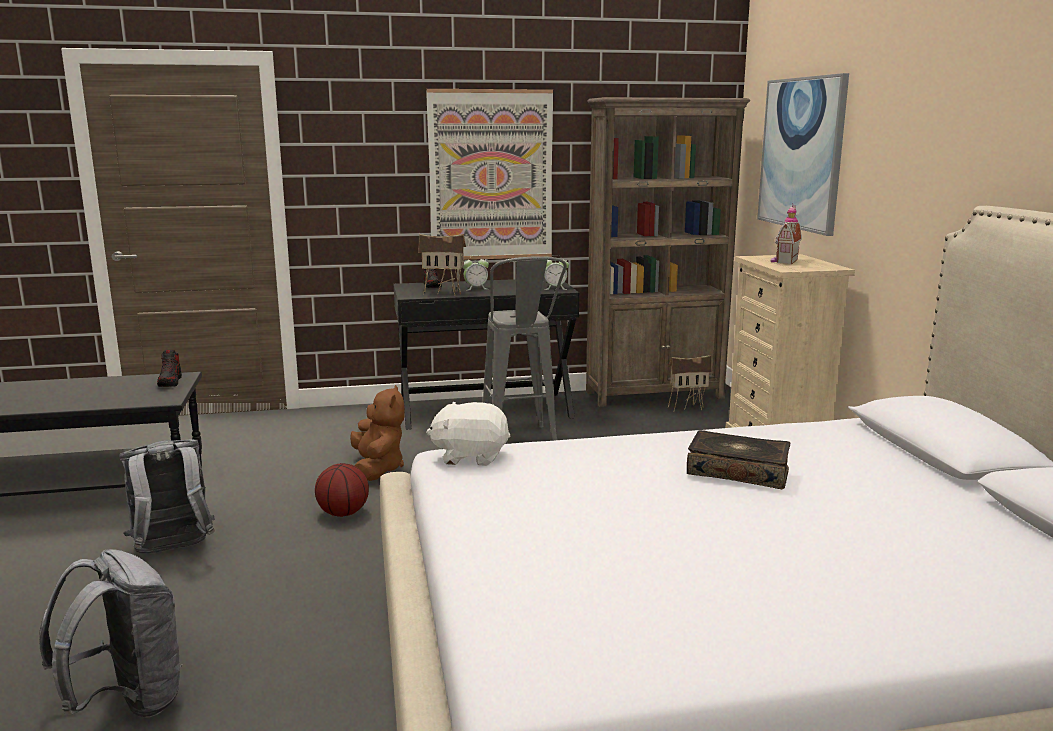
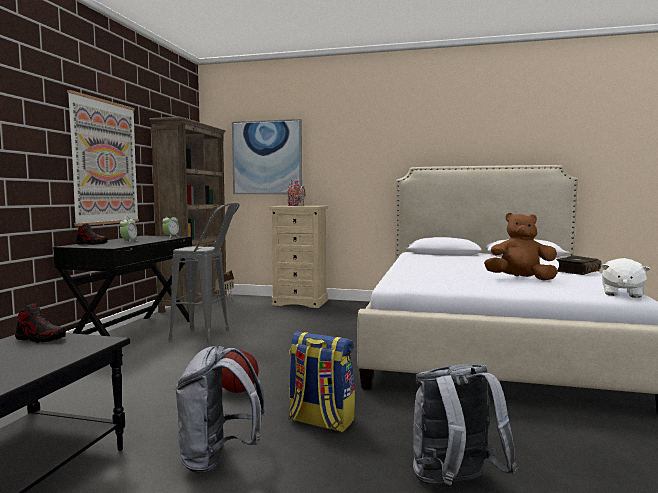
camera: 65 degrees left, 10 degrees down
(275, 582) = (320, 421): none -> backpack
(377, 469) = (177, 373): brown plush toy -> brown plush toy (520, 279)
(443, 293) = (123, 244): toy house -> none
(470, 456) = (400, 282): white plush toy -> white plush toy (621, 294)
(738, 471) = (451, 264): book -> book (577, 271)

